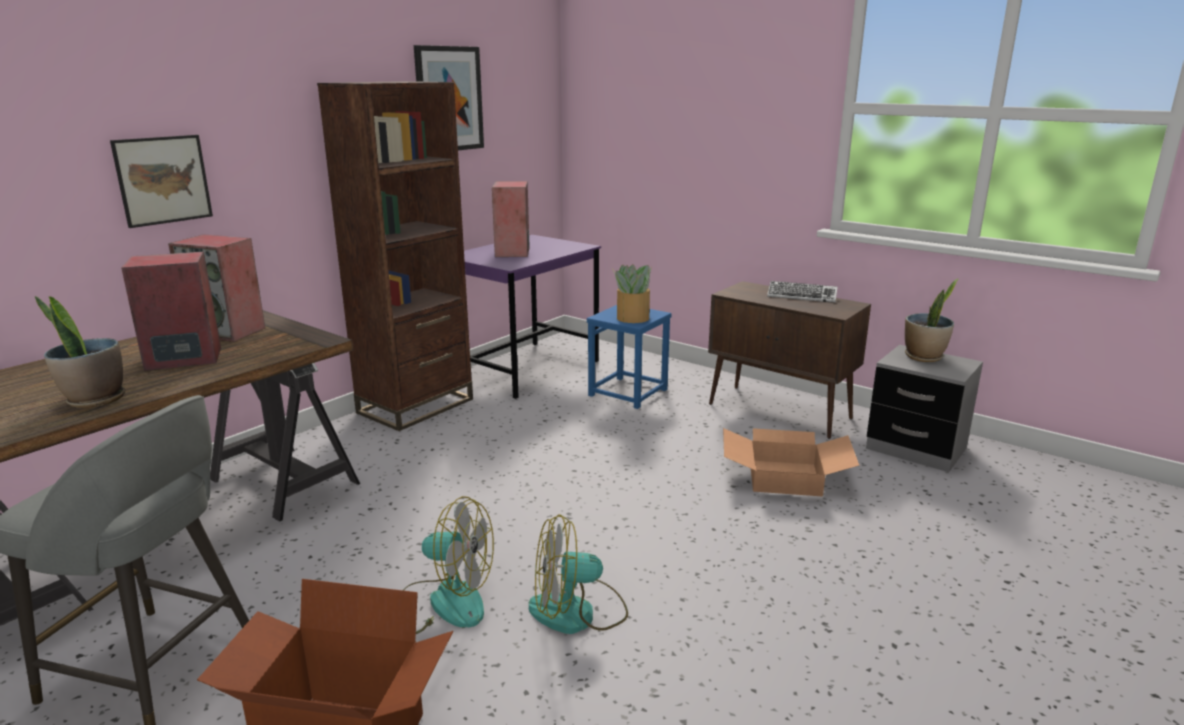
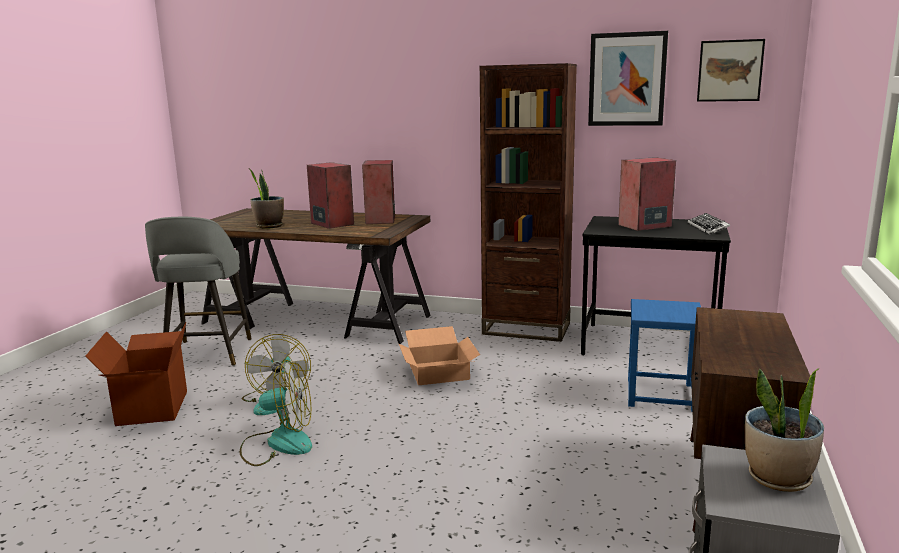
camera: 70 degrees right, 5 degrees down
(163, 180) = (387, 125): picture -> picture (730, 70)
(526, 369) = (649, 345): purple desk -> black desk
(577, 612) = (278, 444): fan -> fan turned 120 degrees clockwise
(632, 318) = (657, 312): potted plant -> none
(785, 477) = (556, 509): cardboard box -> cardboard box (440, 372)
(801, 296) = (769, 344): keyboard -> keyboard (708, 228)

